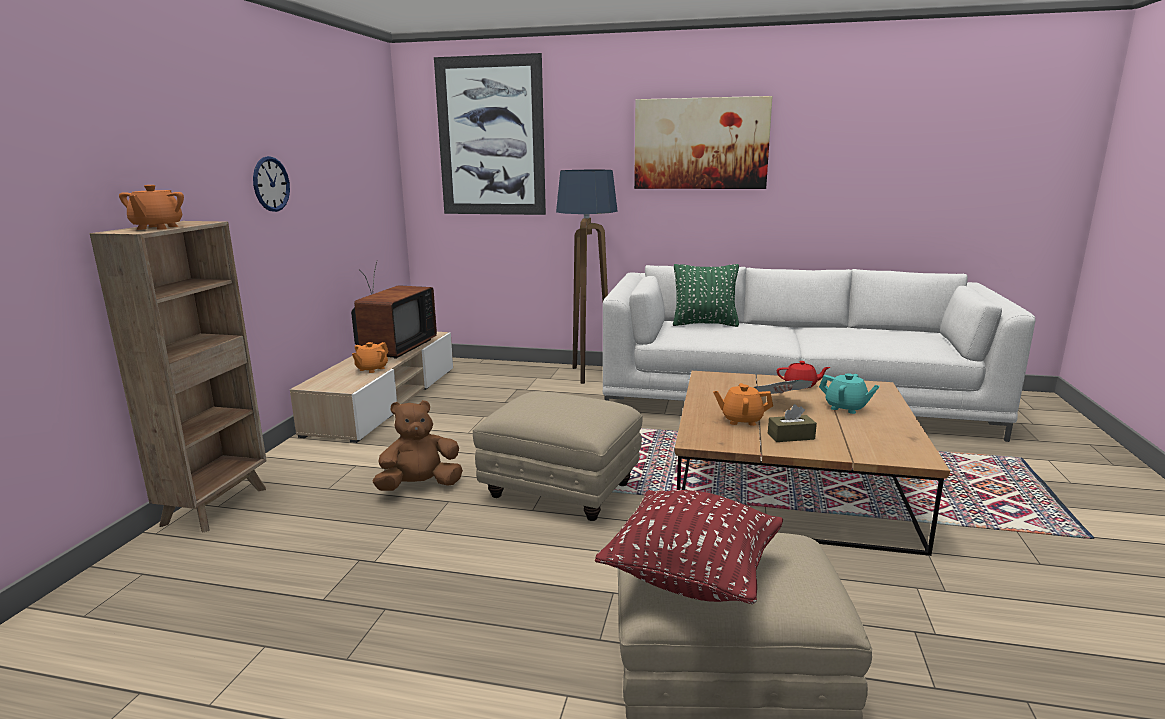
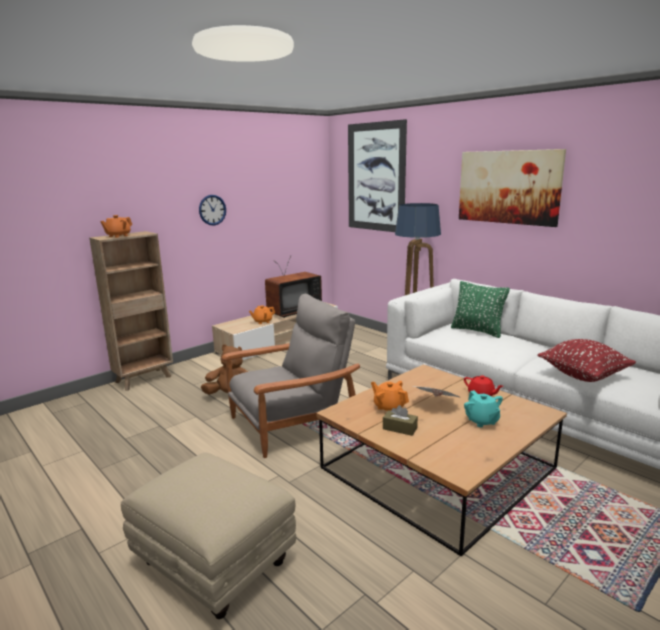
camera: 35 degrees right, 0 degrees up
(562, 491) = (292, 423): beige ottoman -> grey armchair
(692, 576) = (177, 482): red pillow -> red pillow (583, 375)

